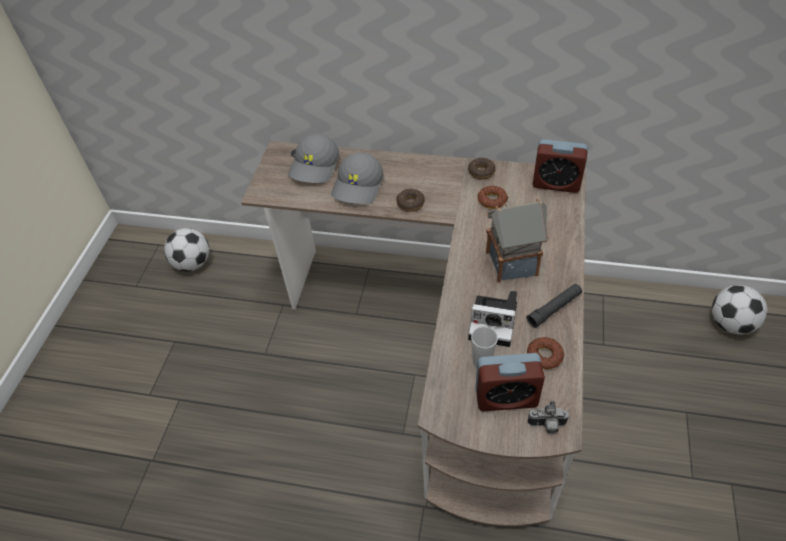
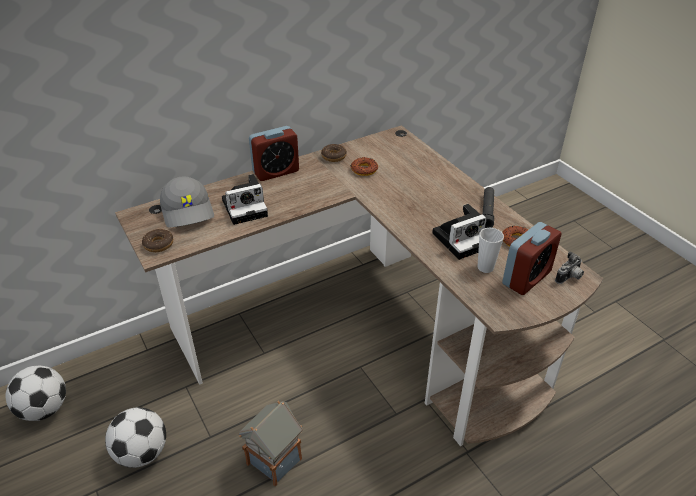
camera: 45 degrees left, 10 degrees down
(358, 186) = (246, 207): grey cap -> camera
(410, 203) = (305, 199): donut -> donut (158, 244)
(513, 262) = (427, 199): toy house -> toy house (275, 460)
(556, 183) = (395, 141): alarm clock -> alarm clock (276, 172)
(731, 324) = (521, 213): football -> football (142, 453)

